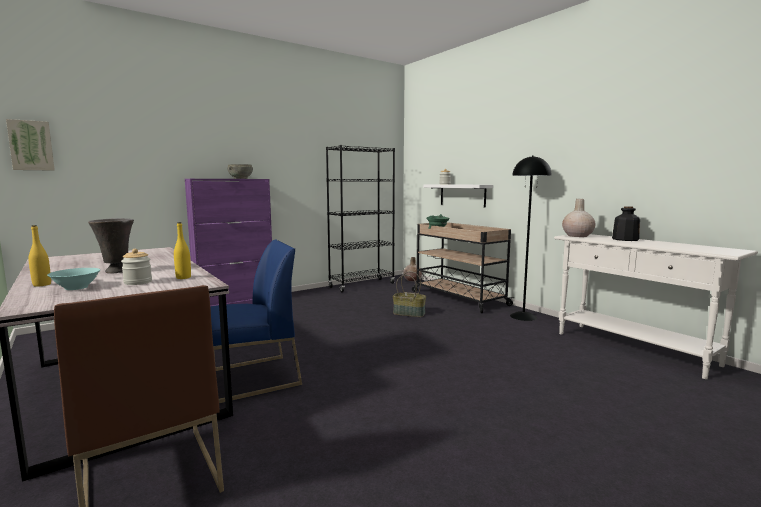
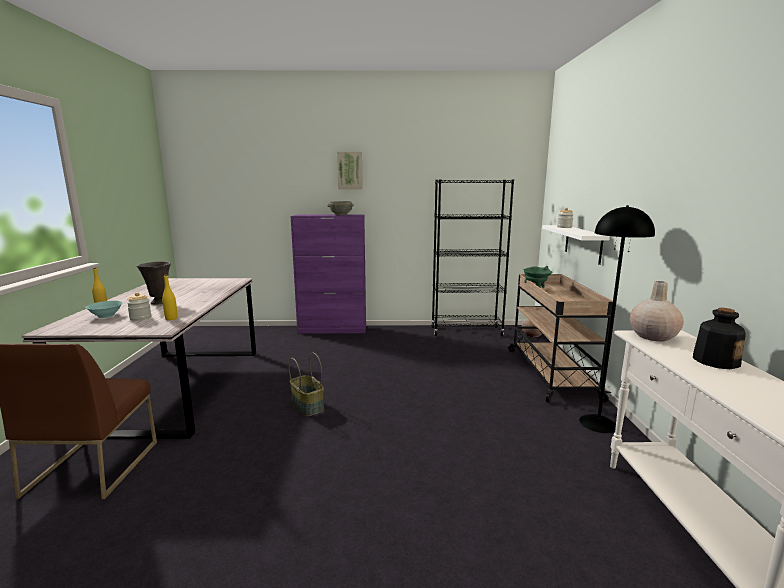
camera: 35 degrees right, 5 degrees up
(31, 145) = (190, 190): picture -> picture (350, 170)
(252, 378) = (244, 409): blue chair -> none
(409, 313) = (463, 379): basket -> basket (308, 406)

